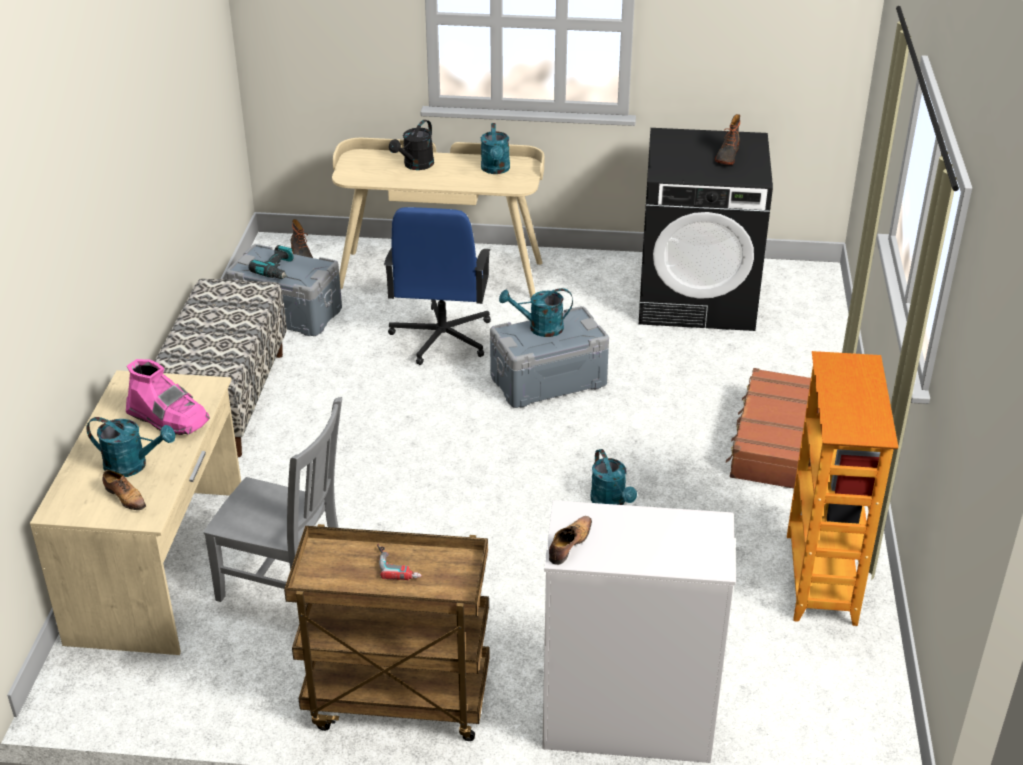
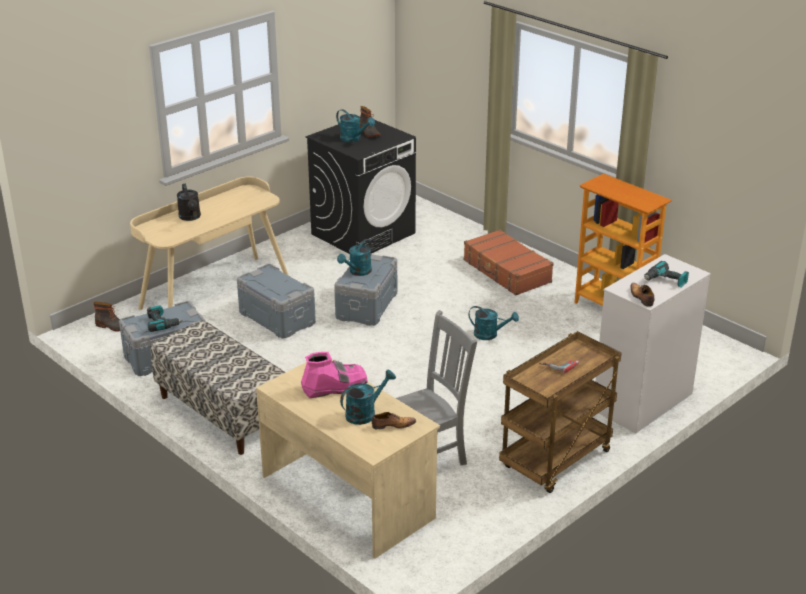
camera: 50 degrees left, 5 degrees down
(441, 338) = (276, 318): blue office chair -> grey storage box
(496, 170) = (239, 199): turquoise watering can -> turquoise watering can (354, 139)
(649, 547) = (665, 281): none -> power drill

